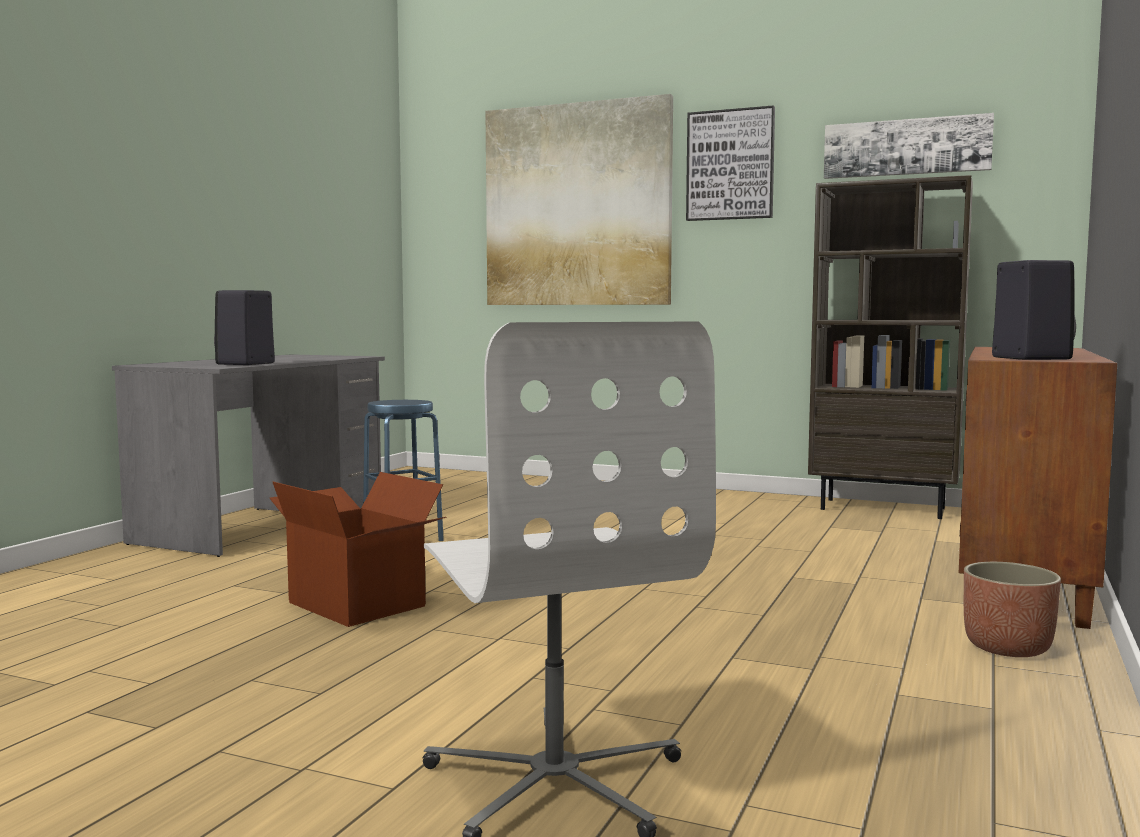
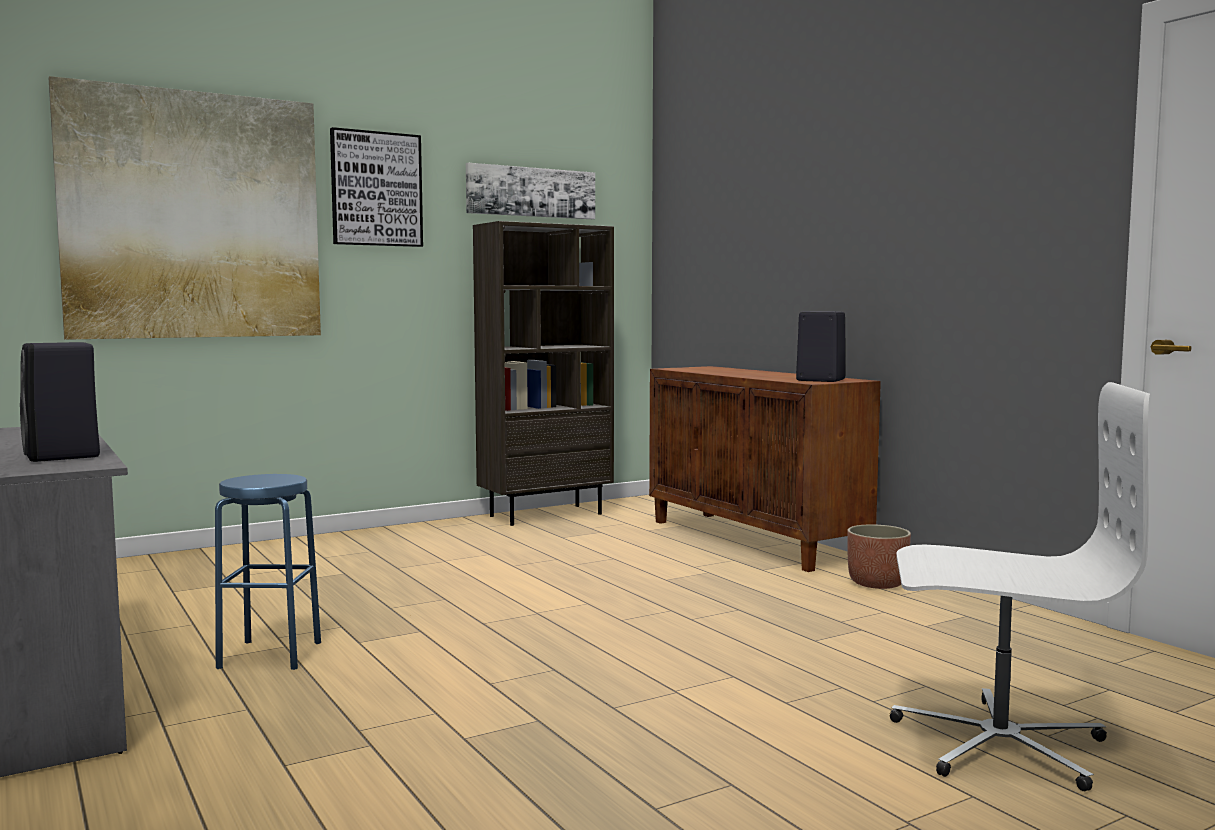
camera: 55 degrees left, 0 degrees up
(359, 604) = (481, 719): cardboard box -> none

